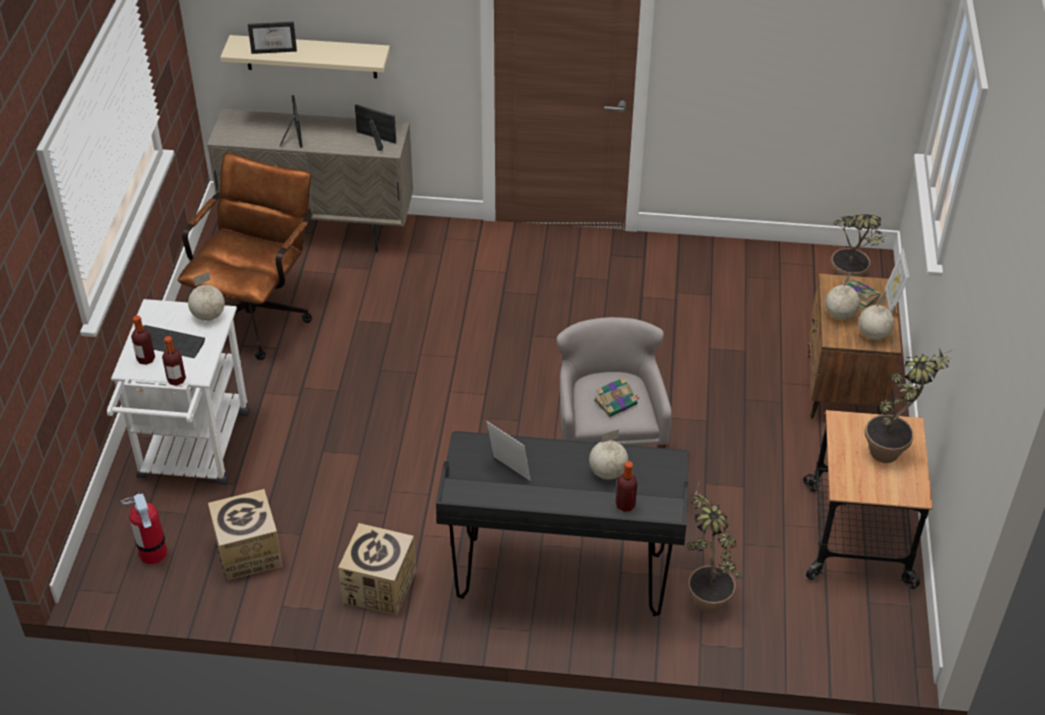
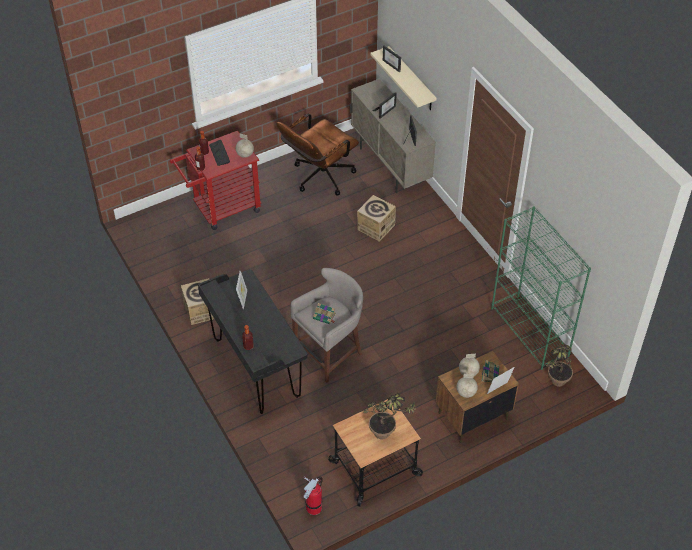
camera: 55 degrees right, 5 degrees up
(153, 553) = (161, 230): fire extinguisher -> fire extinguisher (314, 507)
(192, 453) = (221, 209): white cart -> red cart
(248, 552) = (185, 259): cardboard box -> cardboard box (376, 227)
(257, 313) = (319, 178): brown office chair -> brown office chair turned 150 degrees clockwise
(607, 472) = (270, 332): globe -> none
(705, 594) = (289, 425): potted plant -> none
(747, 261) = (530, 332): none -> green bookcase

